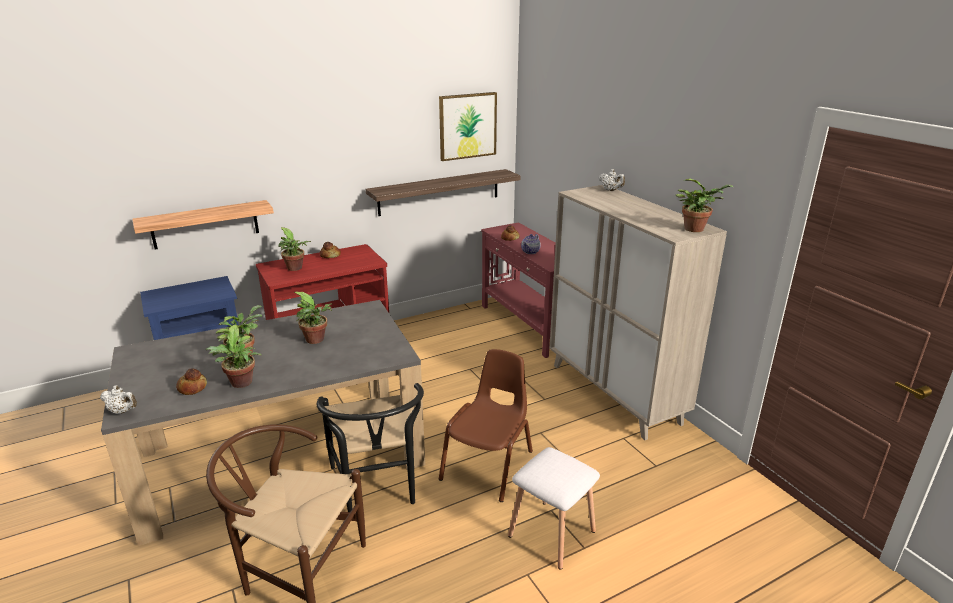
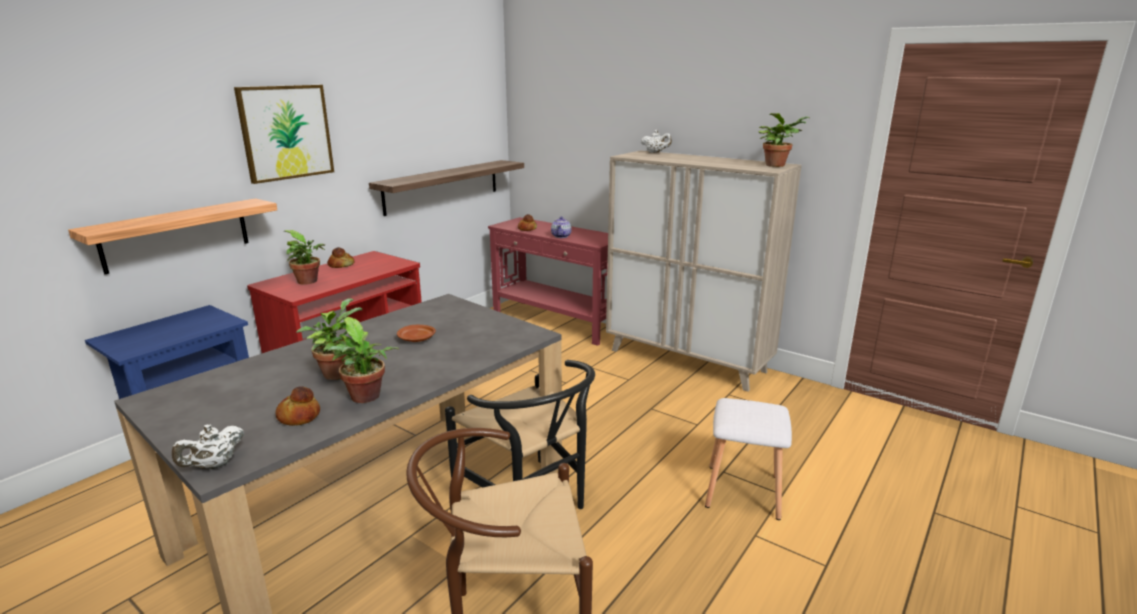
camera: 25 degrees left, 5 degrees down
(123, 411) = (214, 465): white teapot -> white teapot turned 135 degrees clockwise
(317, 340) = (417, 339): potted plant -> brown plate
(467, 126) = (465, 110): picture -> picture (286, 132)
(488, 465) = (628, 450): brown chair -> none

